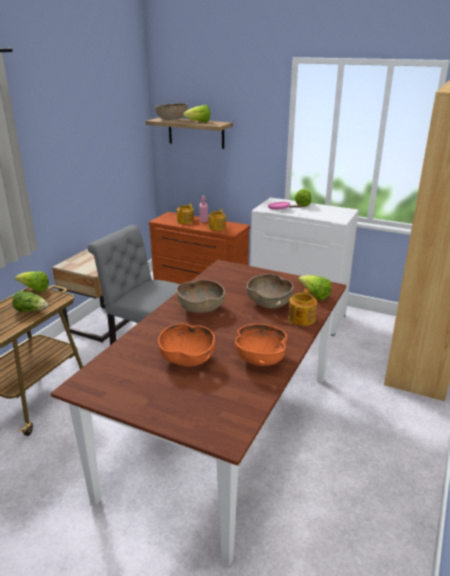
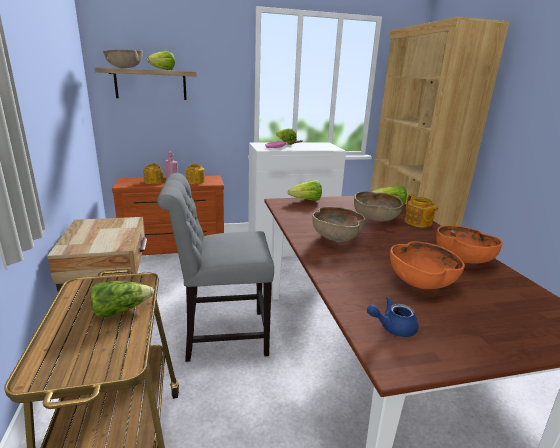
camera: 40 degrees left, 5 degrees down
(34, 289) = (82, 284): lettuce -> lettuce (306, 201)
(112, 372) = (392, 327): none -> blue teapot

